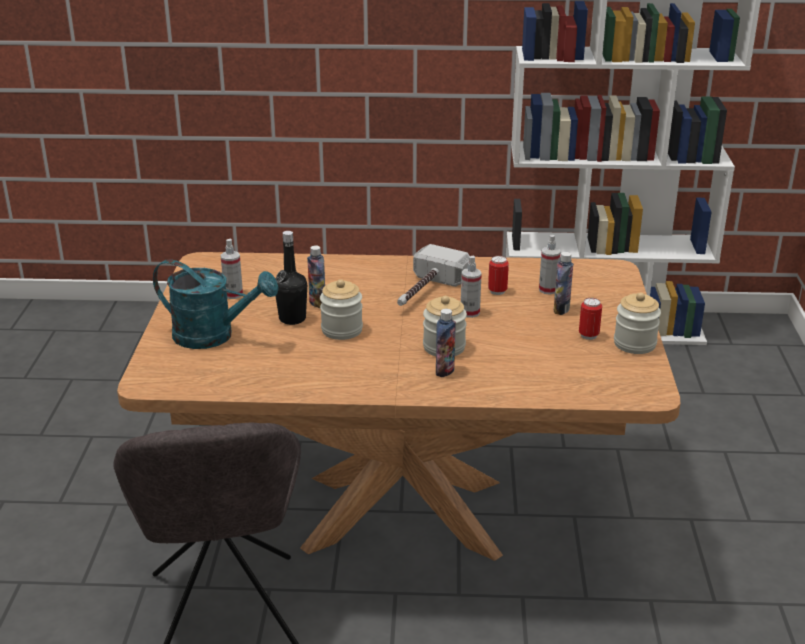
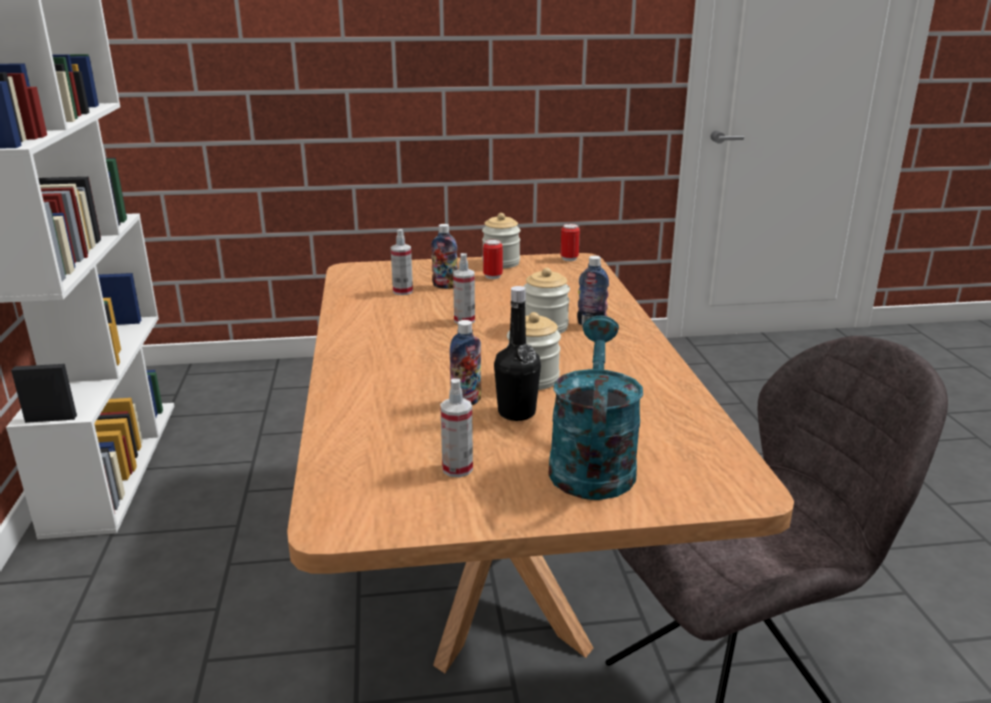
camera: 100 degrees left, 5 degrees down
(425, 292) = (419, 343): hammer -> none
(497, 291) = (410, 311): can -> can (569, 259)

